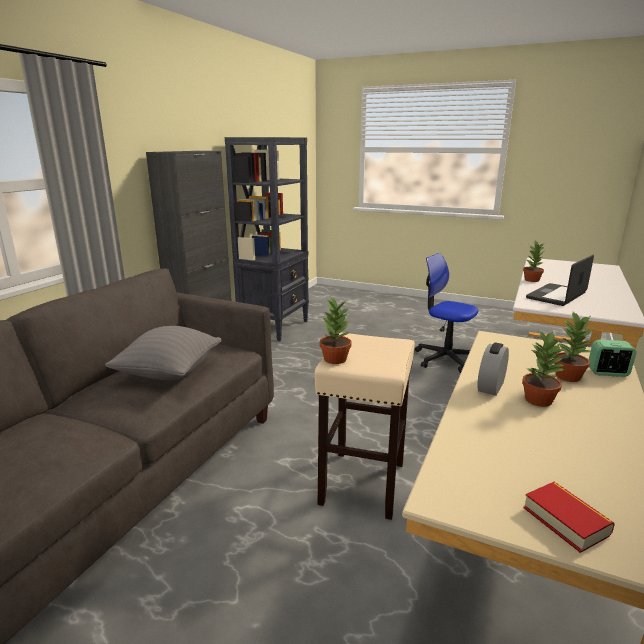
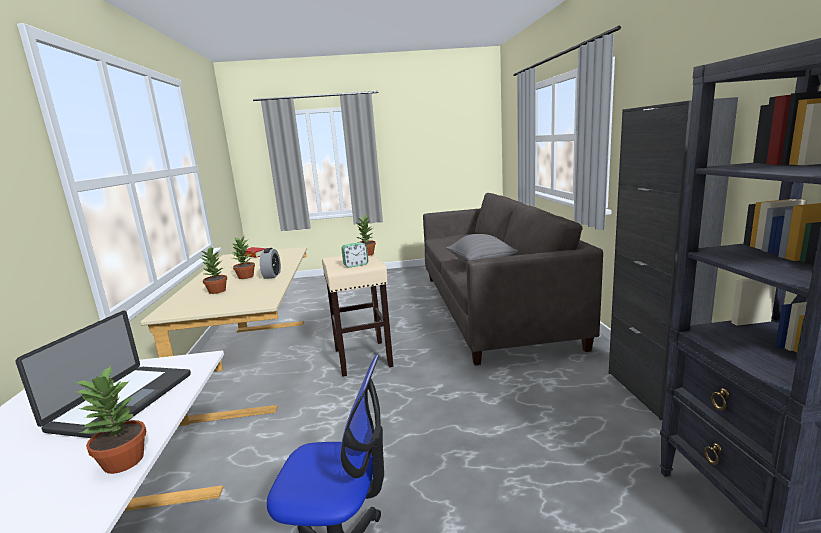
camera: 150 degrees right, 5 degrees down
(608, 373) = (183, 300): alarm clock -> alarm clock (356, 265)

